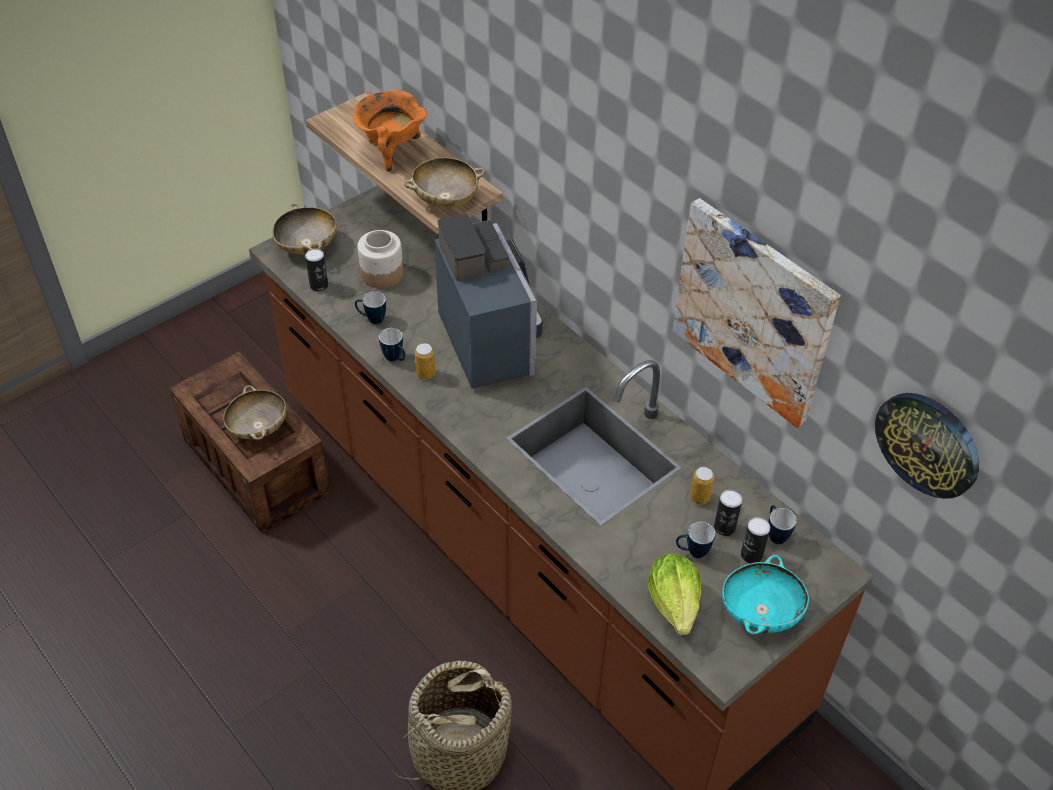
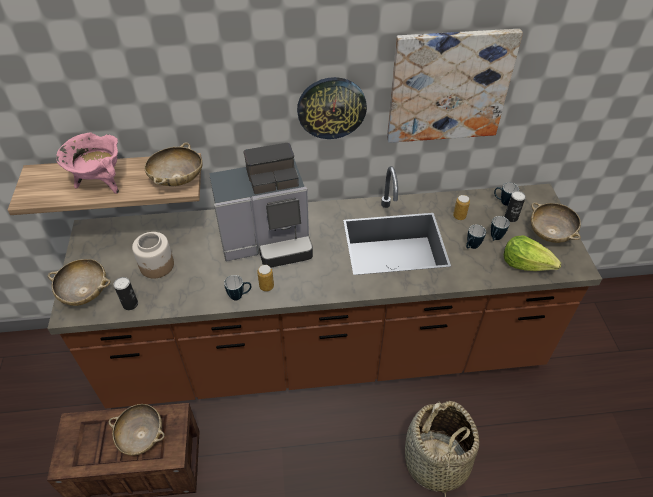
camera: 55 degrees left, 0 degrees up
(372, 319) = (192, 291): mug -> mug (471, 247)
(392, 152) = (100, 183): orange cooking pot -> pink cooking pot
(491, 340) = (268, 241): coffee machine -> coffee machine turned 150 degrees clockwise
(724, 527) = (486, 218): can -> none
(760, 612) = (550, 234): turquoise bowl -> beige bowl
(928, 443) = (583, 81): wall clock -> wall clock (331, 107)

